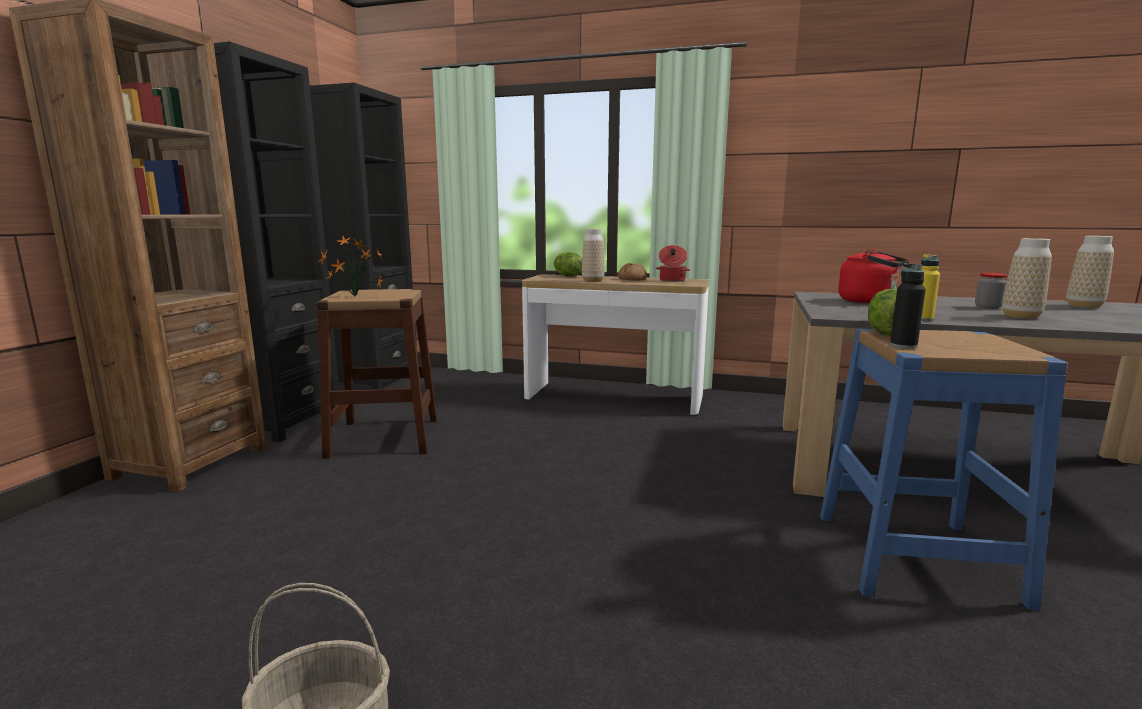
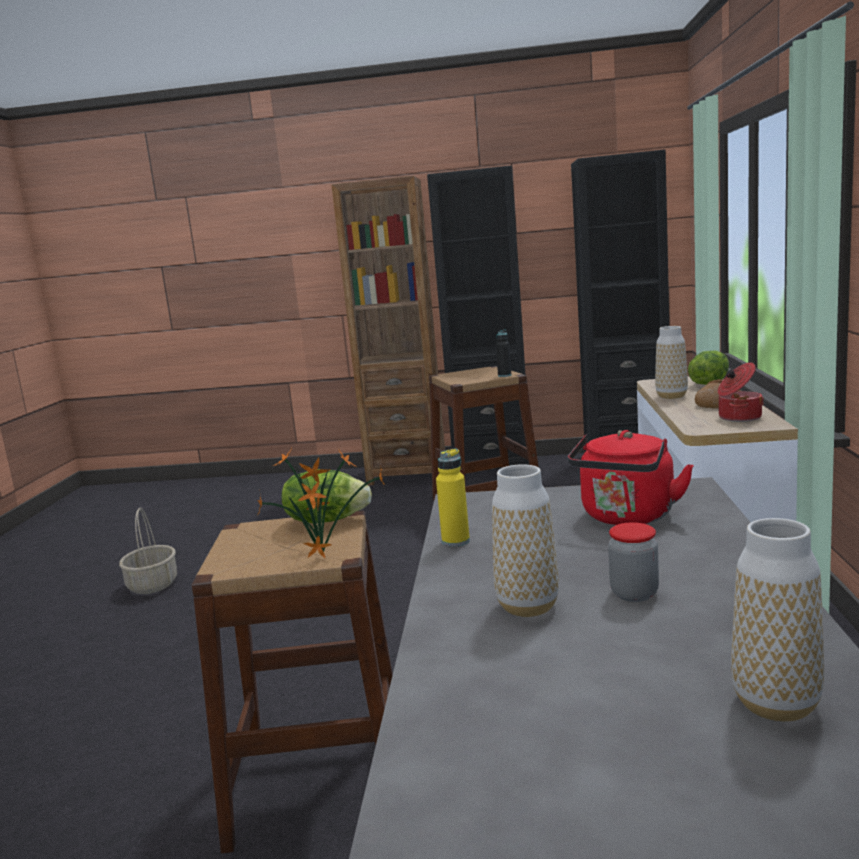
camera: 80 degrees right, 0 degrees up
(353, 297) = (464, 375): potted plant -> potted plant (323, 554)
(903, 346) = (264, 524): black bottle -> black bottle (504, 375)
(915, 557) = (320, 780): blue stool -> brown stool

